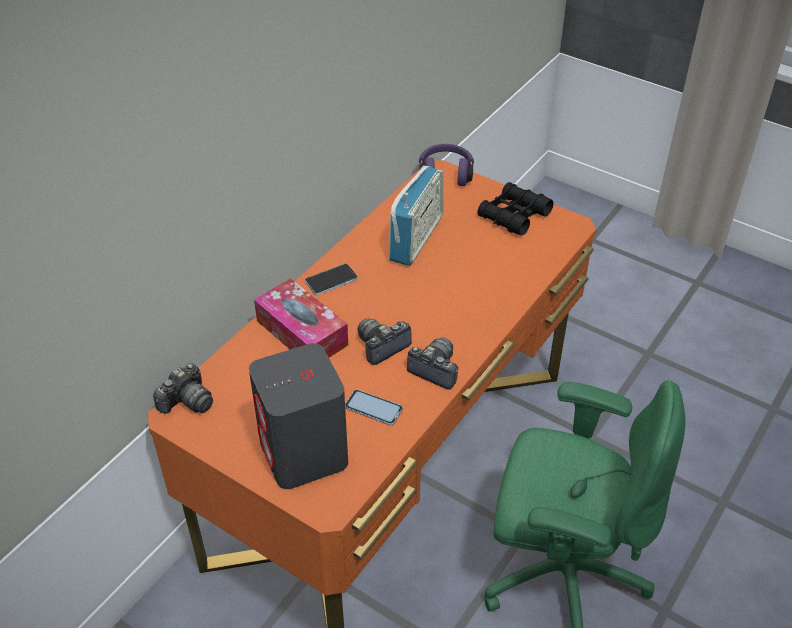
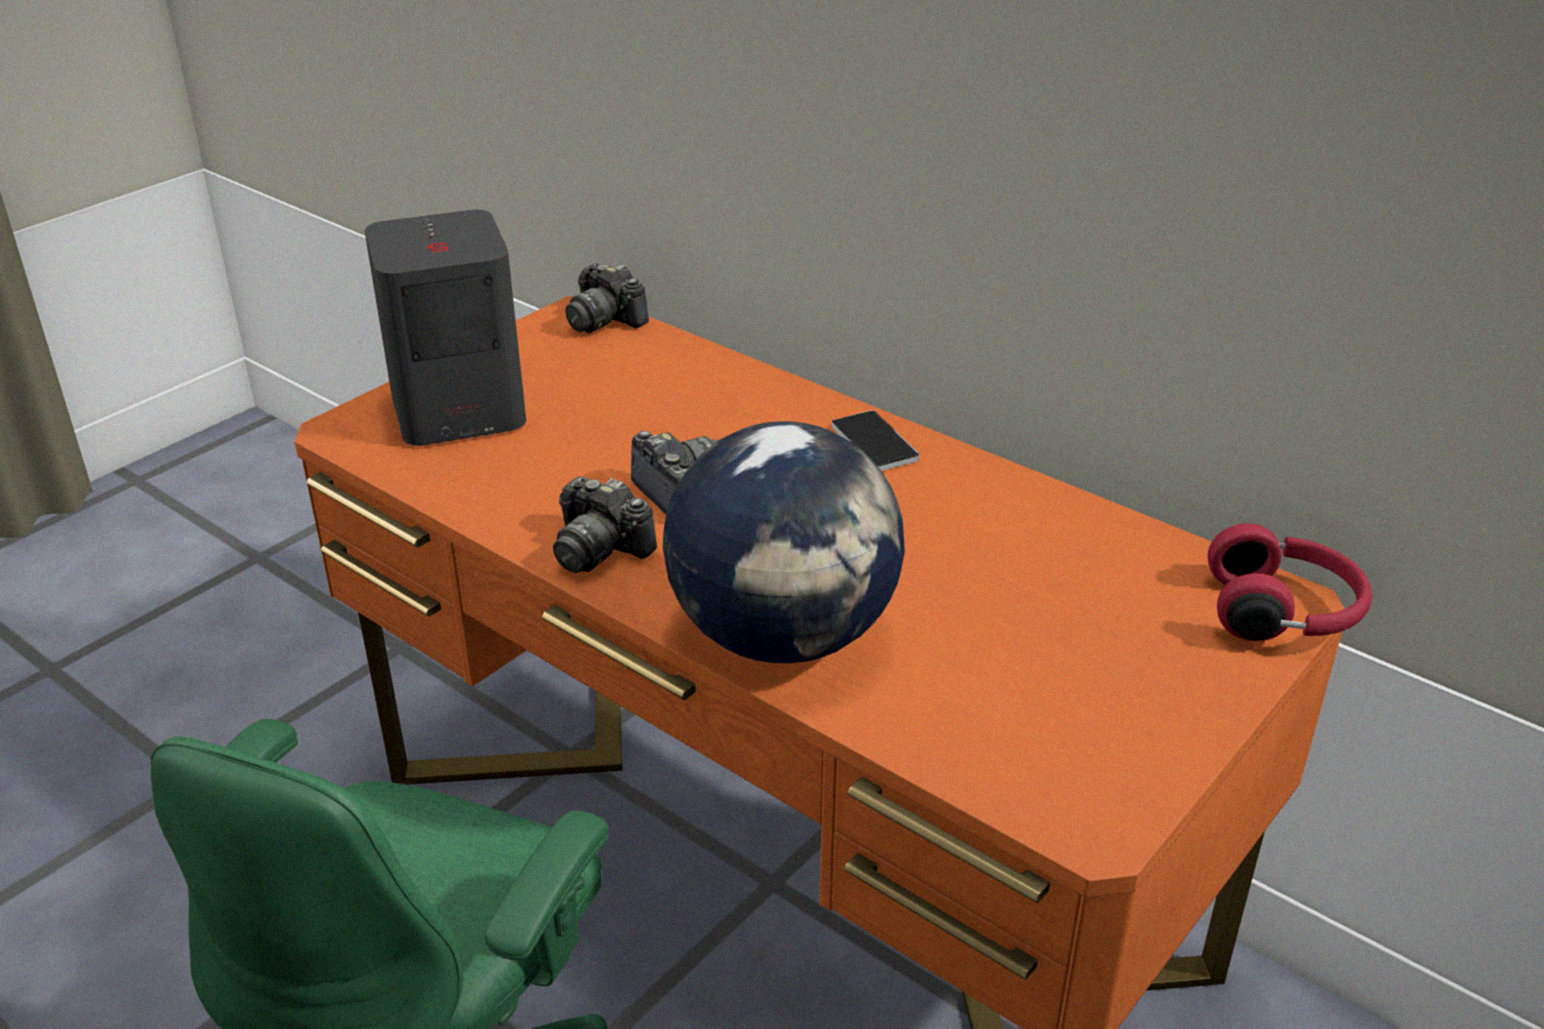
camera: 95 degrees right, 10 degrees down
(302, 333) = (734, 412): tissue box -> none
(373, 408) = (528, 477): phone -> none
(416, 238) = (1012, 551): radio -> none
(435, 370) = (599, 548): camera -> camera turned 90 degrees clockwise
(445, 173) = (1284, 612): purple headphones -> red headphones
(489, 303) = (784, 637): none -> globe
(514, 216) = (1122, 714): black binoculars -> none

